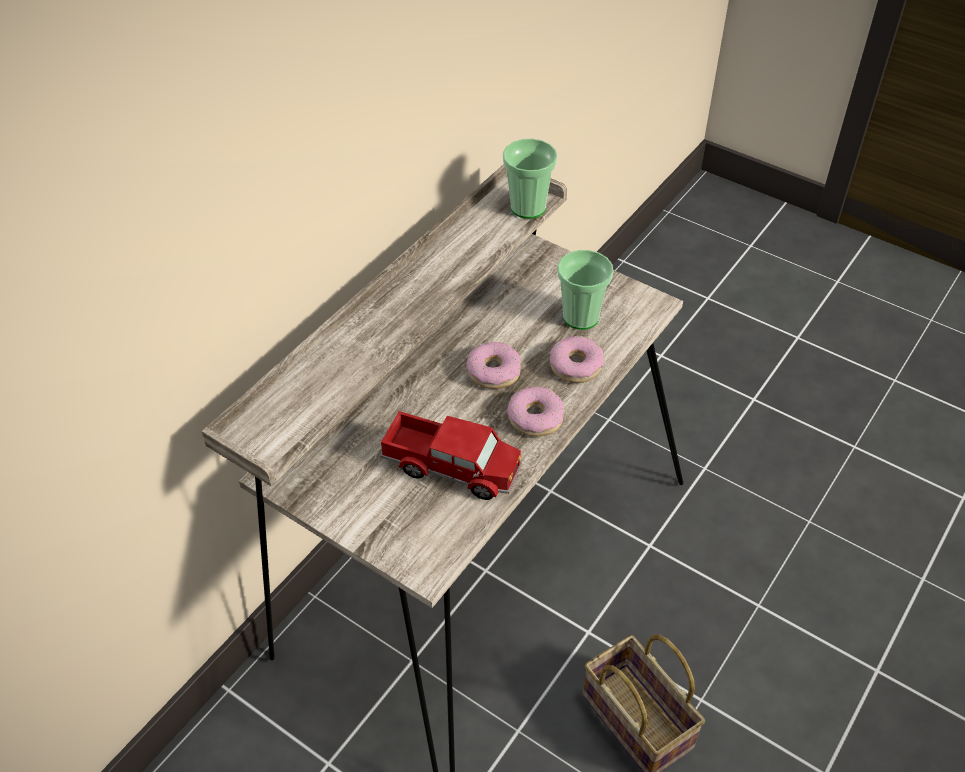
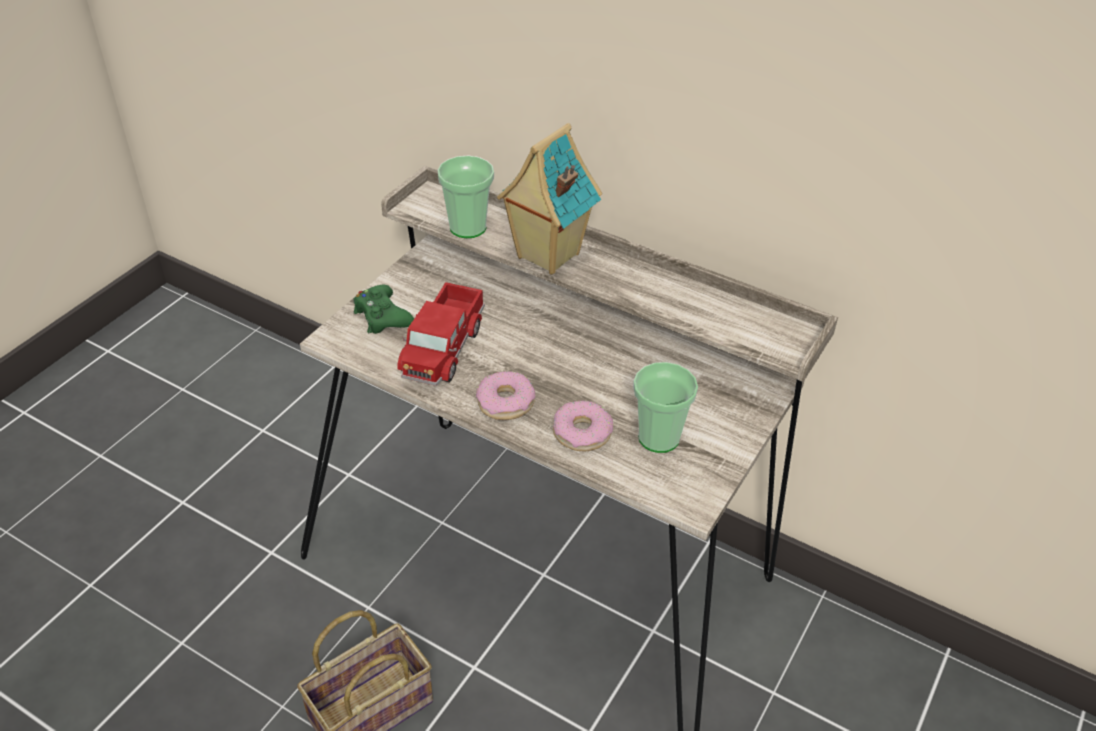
camera: 85 degrees right, 5 degrees down
(384, 339) = (546, 256): none -> toy house
(394, 522) = (382, 317): none -> green game controller
(494, 371) = (566, 371): donut -> none
(528, 207) = (770, 345): cup -> cup (468, 227)

